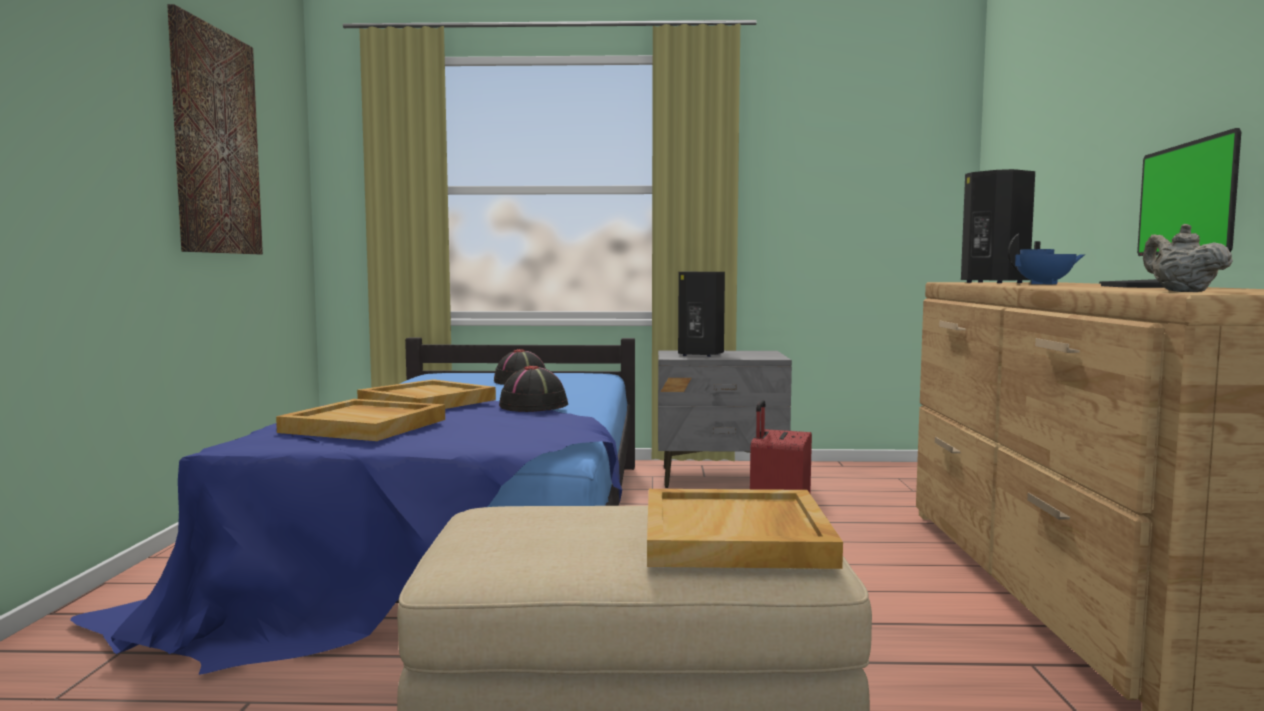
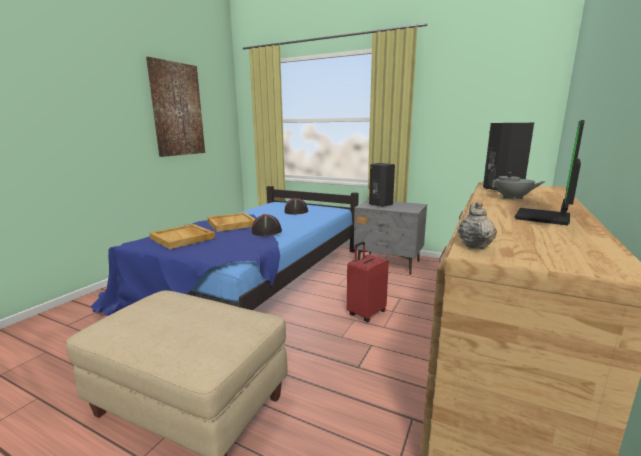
camera: 25 degrees right, 10 degrees up
(737, 537) = (206, 337): beige tray -> none
(1044, 284) = (512, 198): blue teapot -> grey teapot

